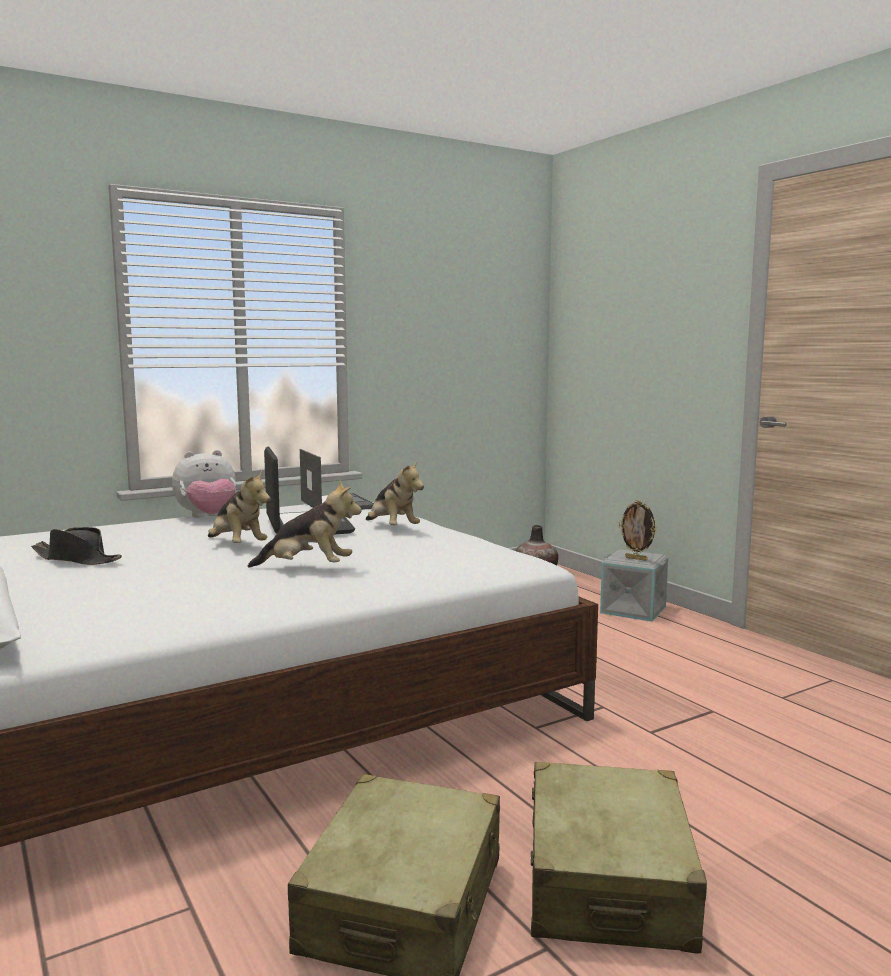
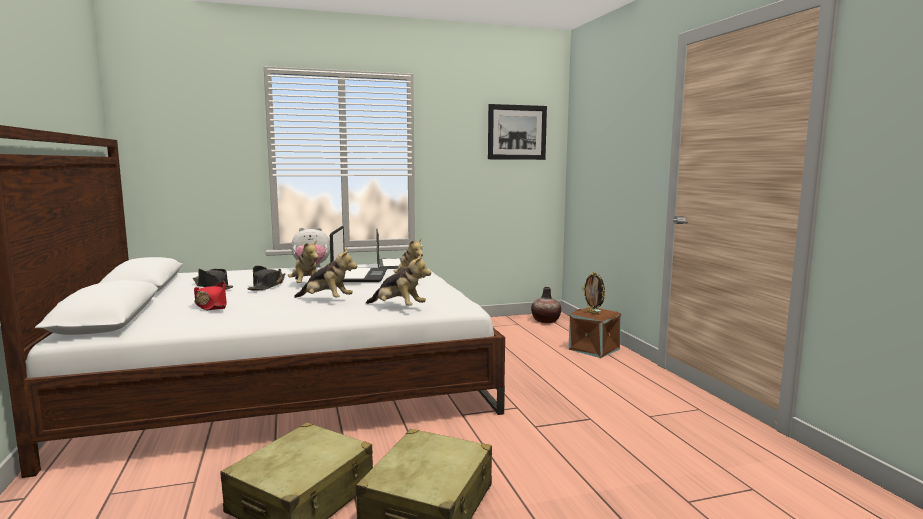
camera: 15 degrees right, 0 degrees up
(116, 592) = (211, 305): none -> red hat
(173, 551) = (267, 286): none -> black hat
(437, 572) = (398, 308): none -> plush toy
(486, 301) = (517, 132): none -> picture
(634, 609) = (594, 349): grey storage box -> brown storage box

